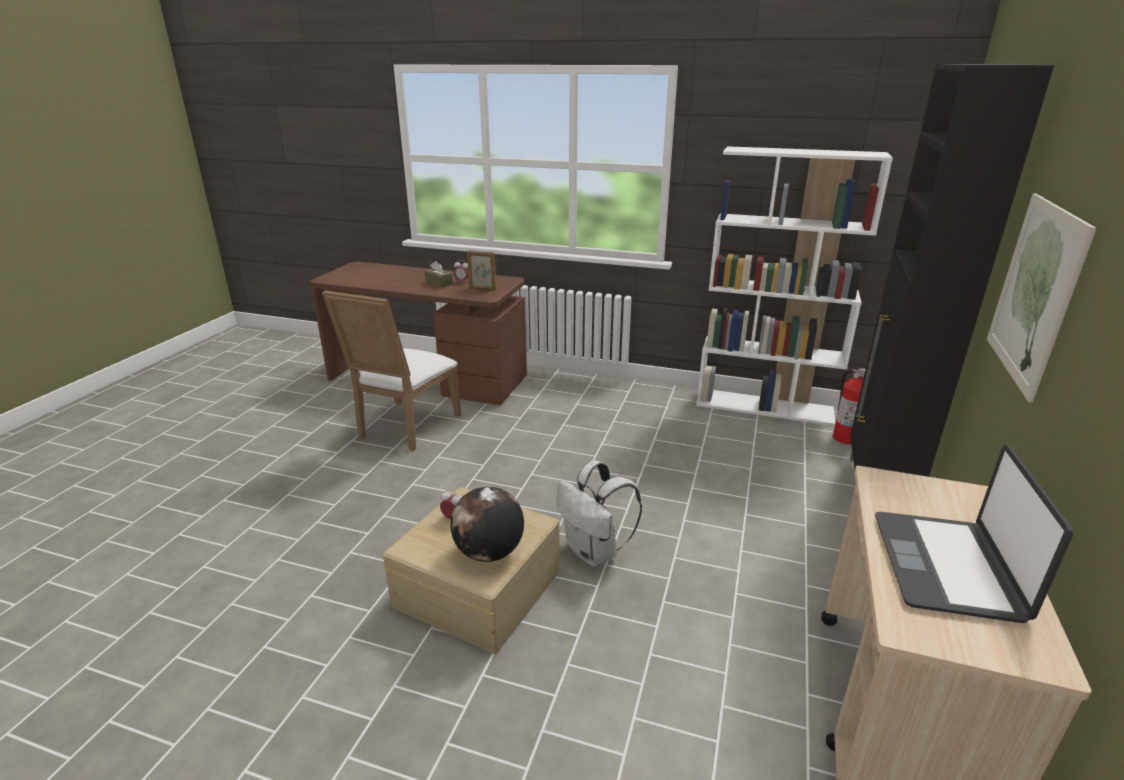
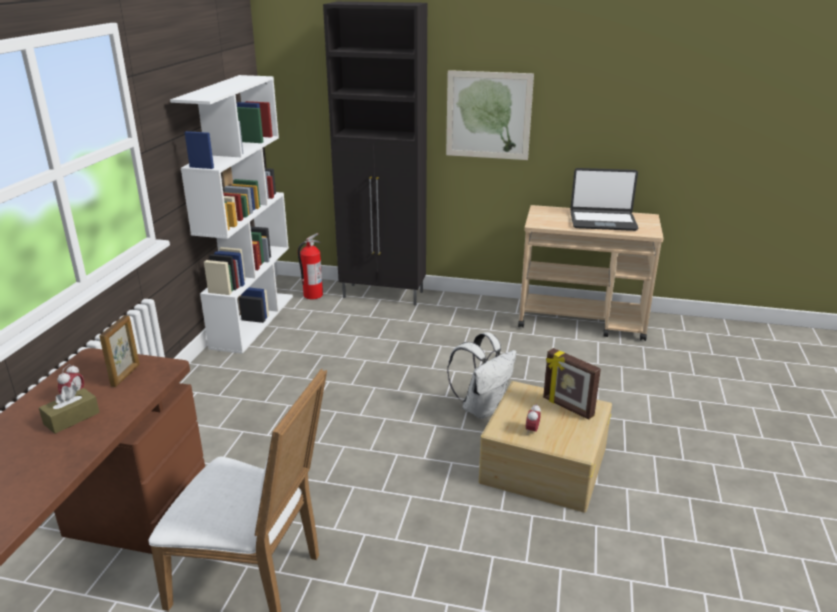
camera: 95 degrees left, 0 degrees up
(489, 553) = (567, 407): globe -> picture frame

